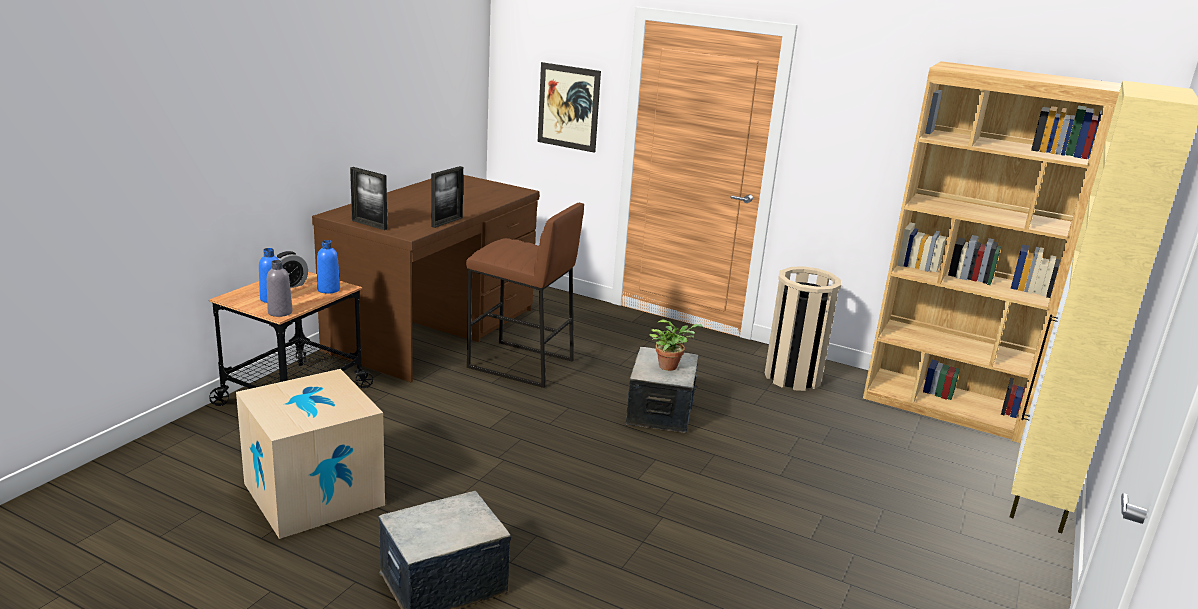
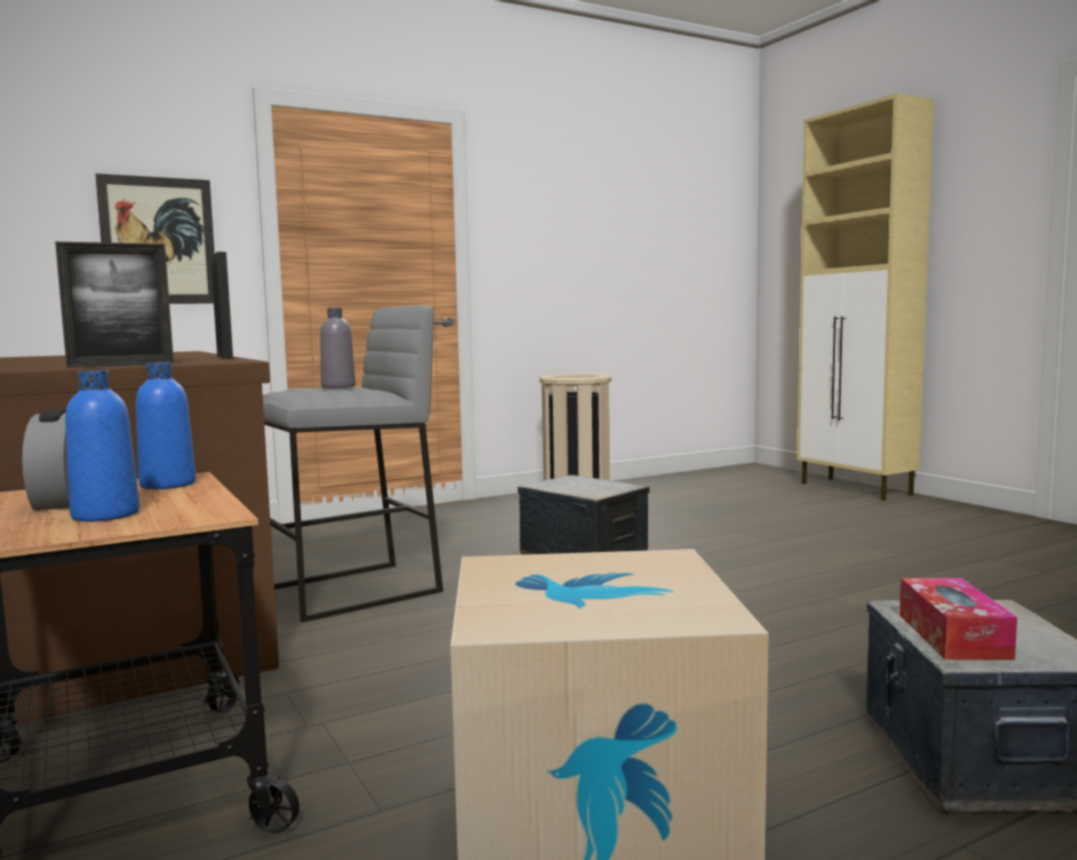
camera: 55 degrees left, 15 degrees down
(280, 312) = (203, 514): grey bottle -> grey bottle (338, 387)
(429, 515) = (953, 636): none -> tissue box
(520, 364) = (353, 591): brown stool -> grey stool
(670, 366) = (587, 484): potted plant -> none
(946, 407) = (690, 479): brown bookcase -> none

